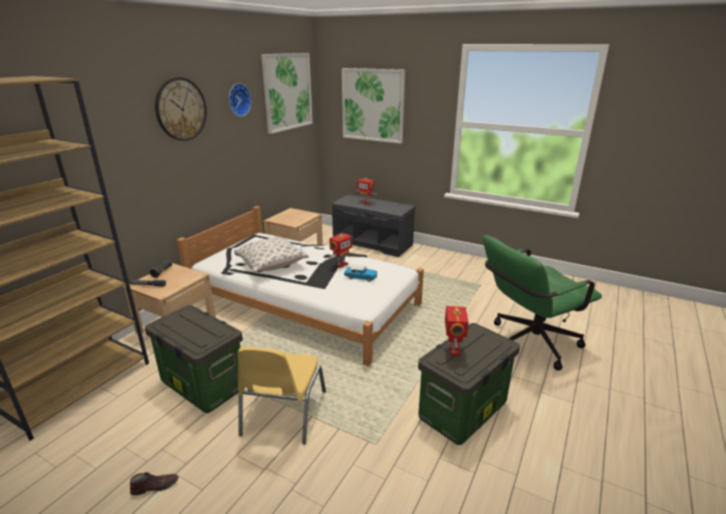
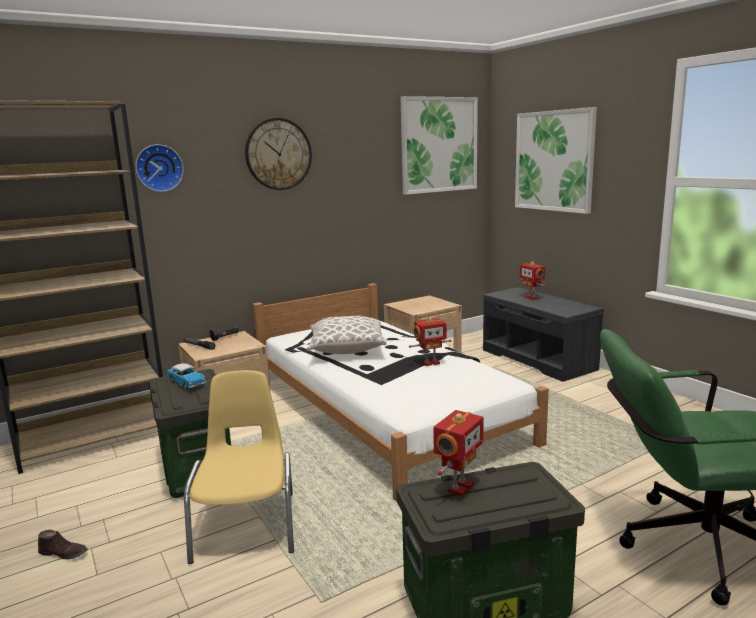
camera: 30 degrees right, 10 degrees down
(238, 100) = (360, 149): wall clock -> wall clock (159, 168)
(282, 413) = (247, 525): yellow chair -> yellow chair turned 135 degrees clockwise
(361, 277) = (441, 381): toy car -> toy car (187, 383)

